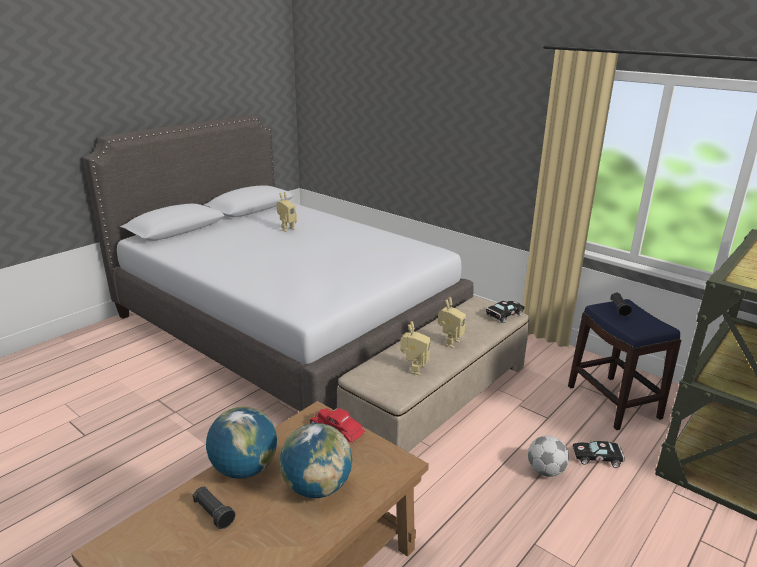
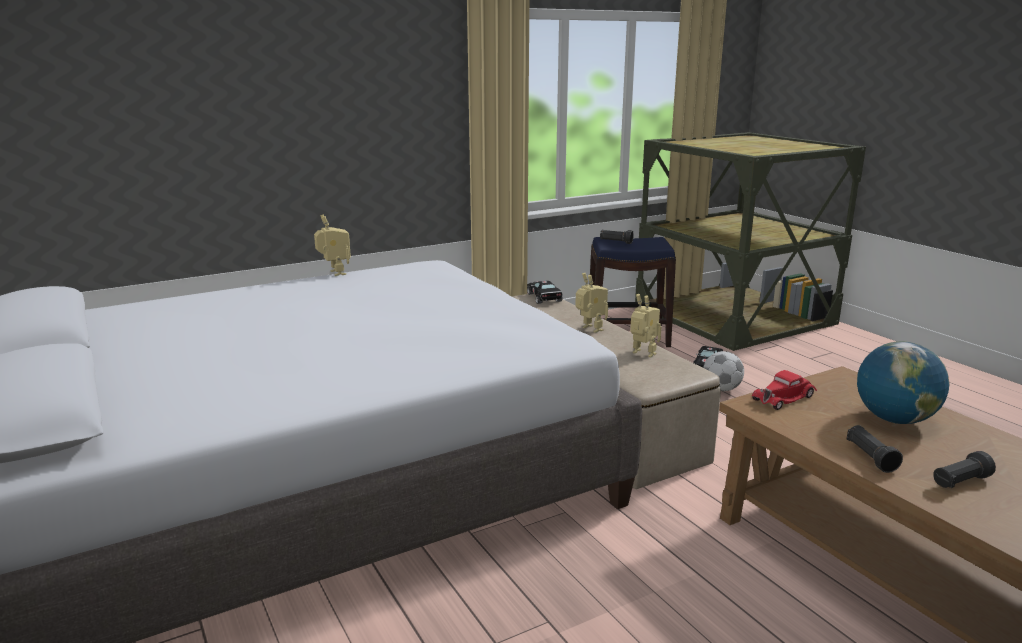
camera: 70 degrees left, 5 degrees down
(244, 469) = (870, 457): globe -> black flashlight
(286, 229) = (214, 325): toy robot -> toy robot (334, 273)

